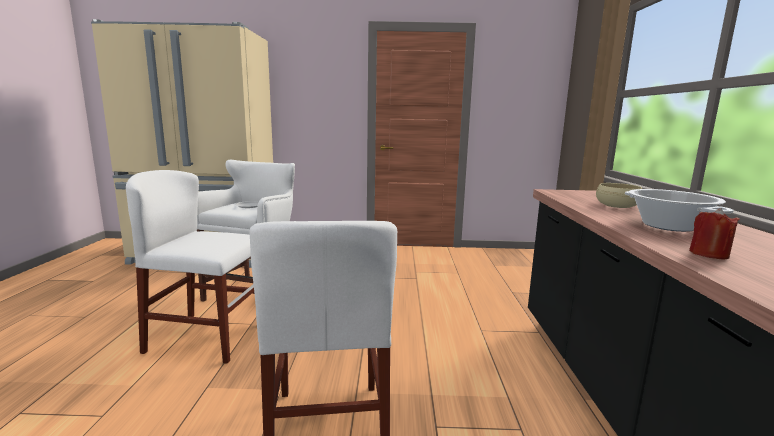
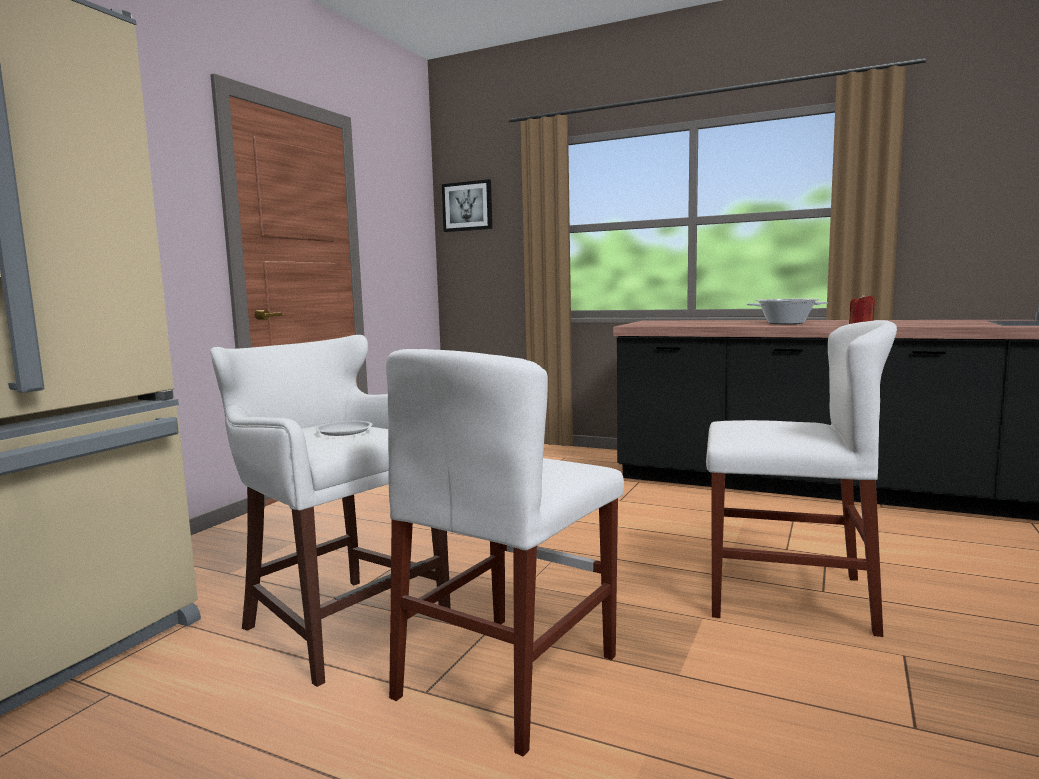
camera: 65 degrees left, 5 degrees down
(581, 74) = (467, 206): none -> picture
(617, 206) = (709, 323): beige bowl -> none

